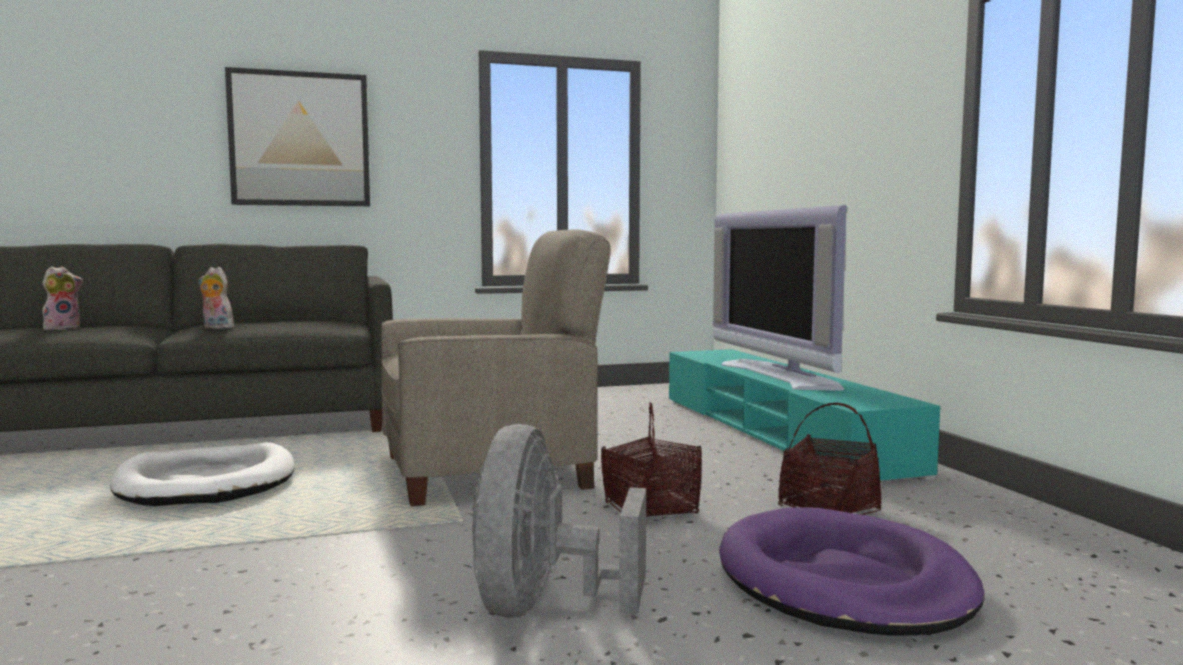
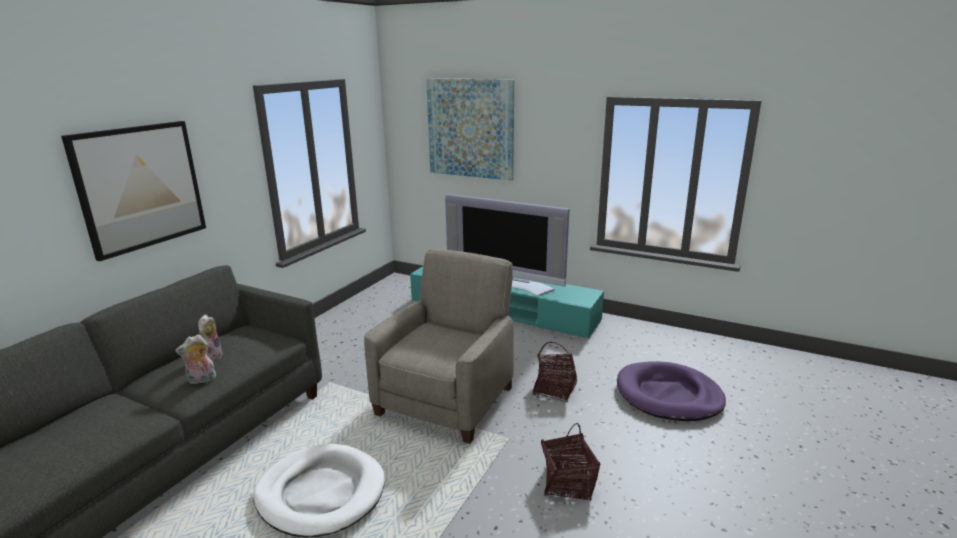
camera: 45 degrees left, 15 degrees up
(62, 328) = (67, 440): plush toy -> plush toy (211, 357)
(543, 607) = (627, 464): grey fan -> none
(797, 116) = (470, 128): none -> picture
(828, 509) = (603, 357): basket -> basket (567, 483)

